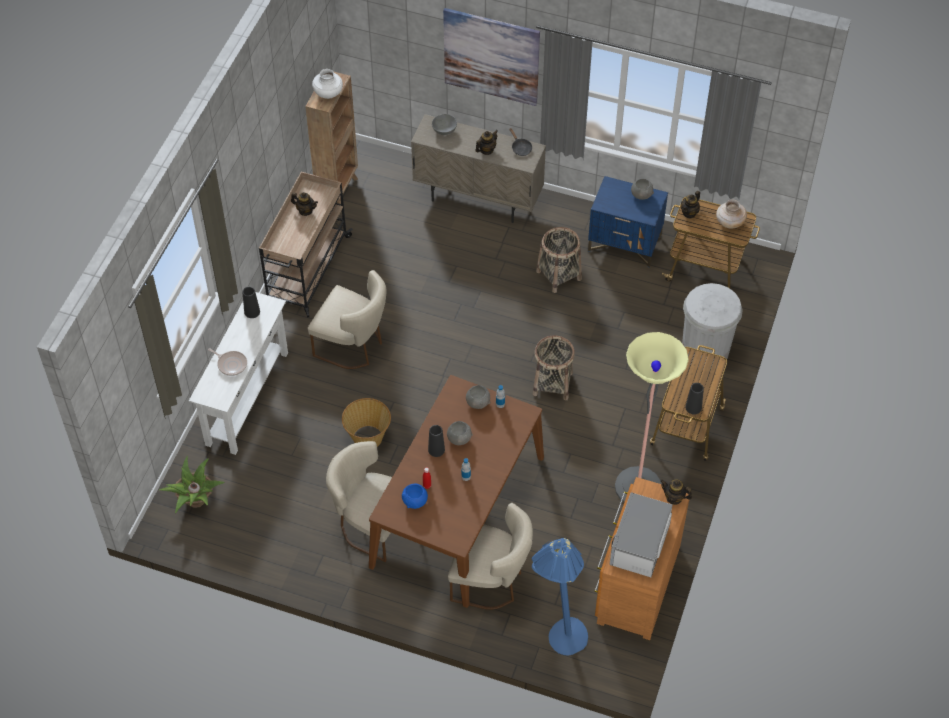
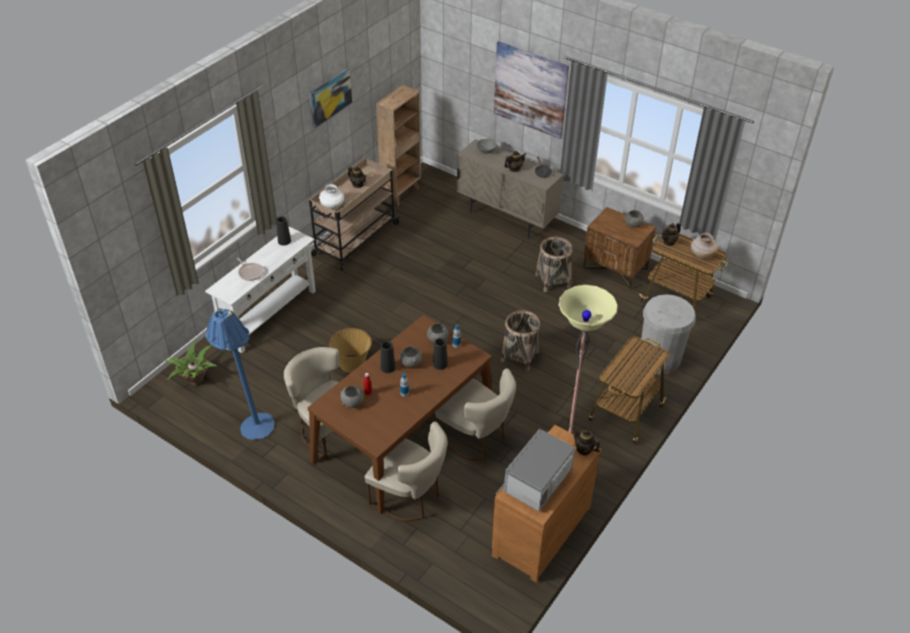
camera: 15 degrees right, 10 degrees down
(265, 126) = (330, 97): none -> picture
(328, 94) = (397, 99): white vase -> white vase (332, 206)
(353, 346) = (368, 296): beige chair -> beige chair (477, 439)
(415, 501) = (353, 402): blue bowl -> grey bowl
(558, 635) = (453, 557): blue floor lamp -> blue floor lamp (250, 424)
(625, 243) = (615, 269): blue nightstand -> brown nightstand
(693, 407) = (627, 384): black vase -> black vase (440, 364)

